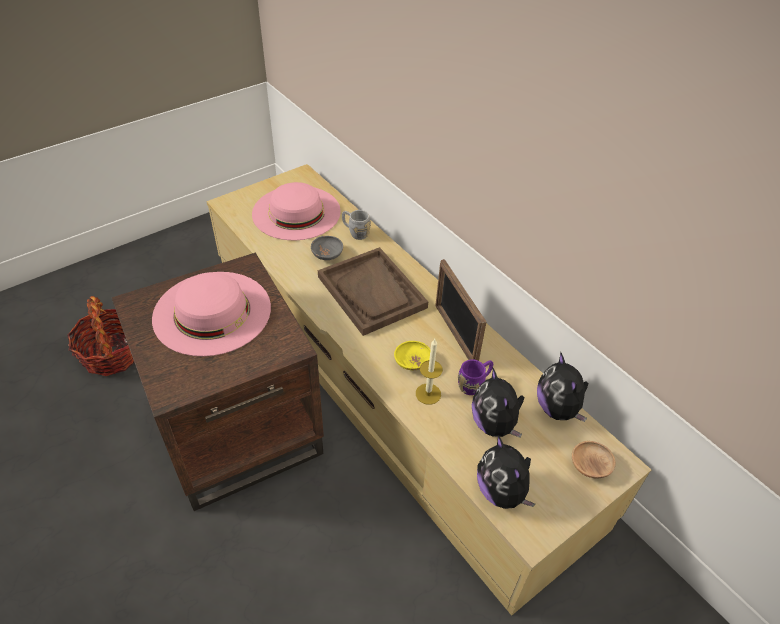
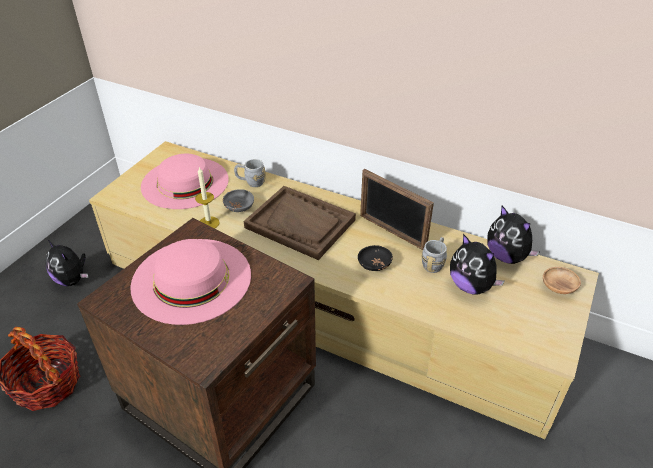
camera: 25 degrees left, 5 degrees down
(412, 362) = (374, 265): yellow bowl -> black bowl
(428, 394) = (404, 284): candle -> candle (208, 223)
(474, 384) = (434, 263): purple mug -> grey mug
(502, 491) = (513, 332): plush toy -> plush toy (72, 280)

